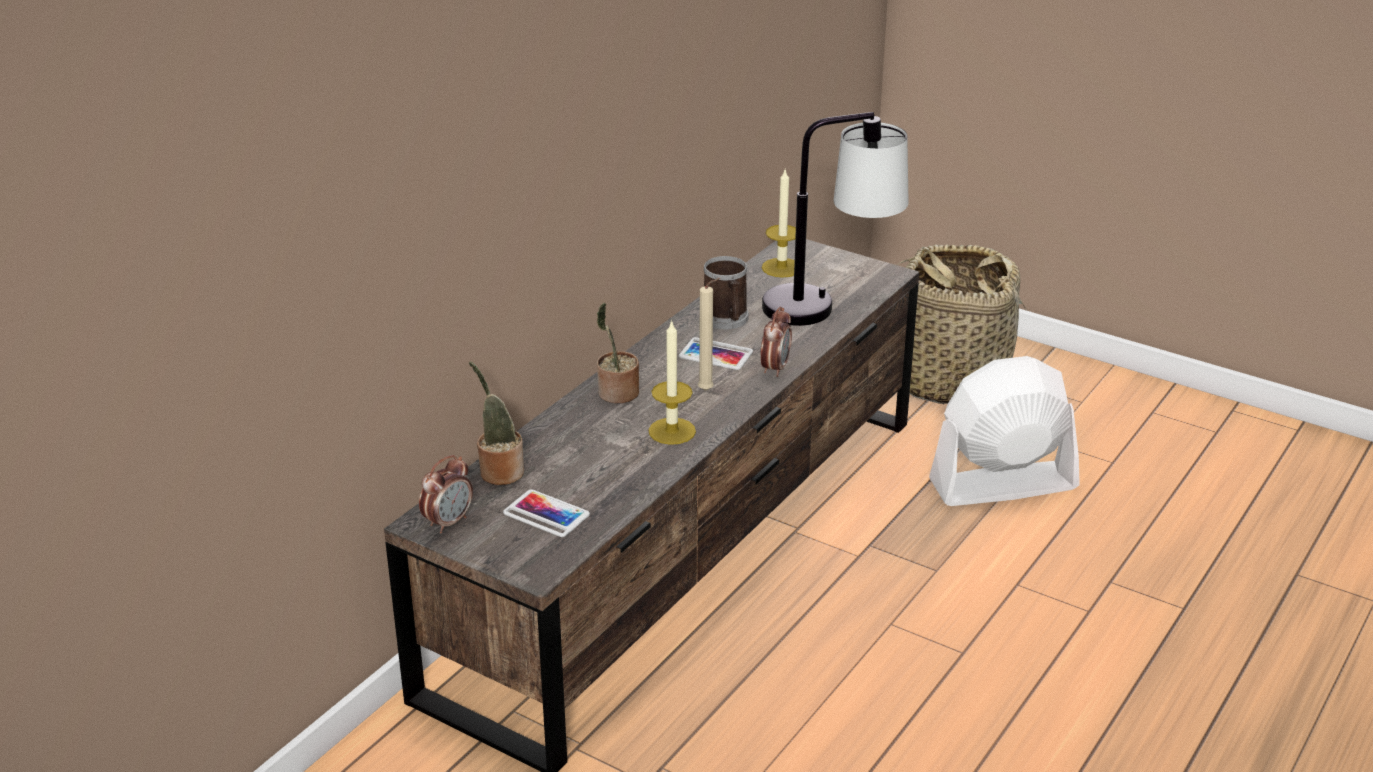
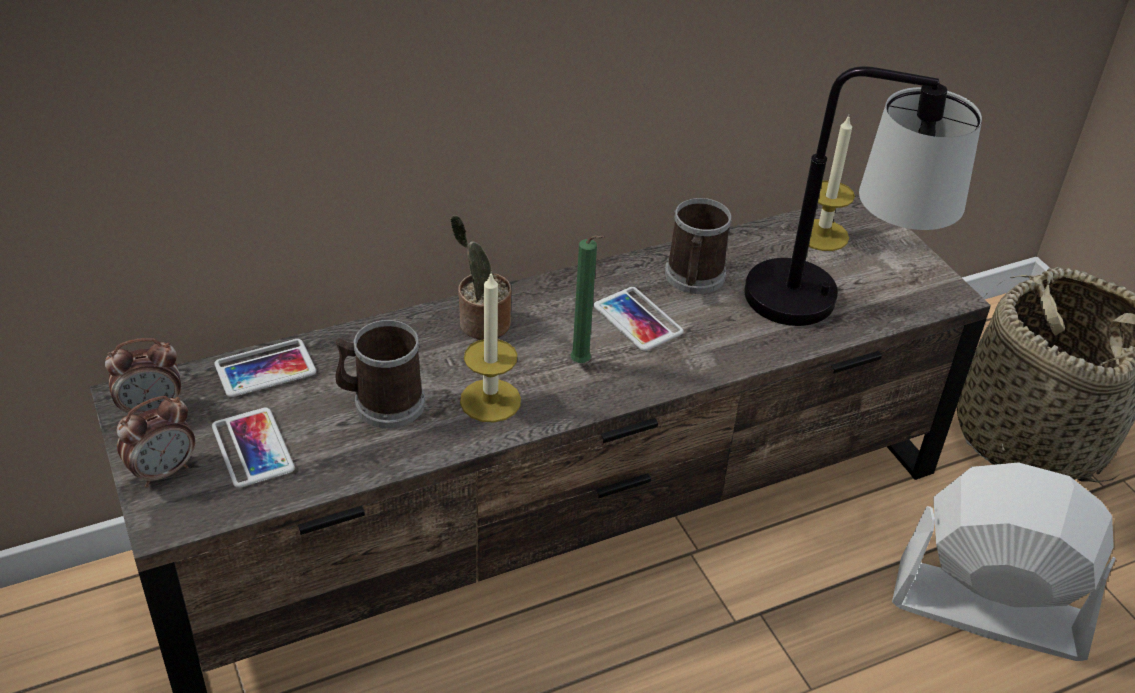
camera: 30 degrees right, 10 degrees up
(499, 471) = (265, 368): potted plant -> phone
(602, 459) = (381, 403): none -> mug
(708, 391) = (582, 364): beige candle -> green candle
(775, 368) = (687, 367): alarm clock -> alarm clock (163, 471)

